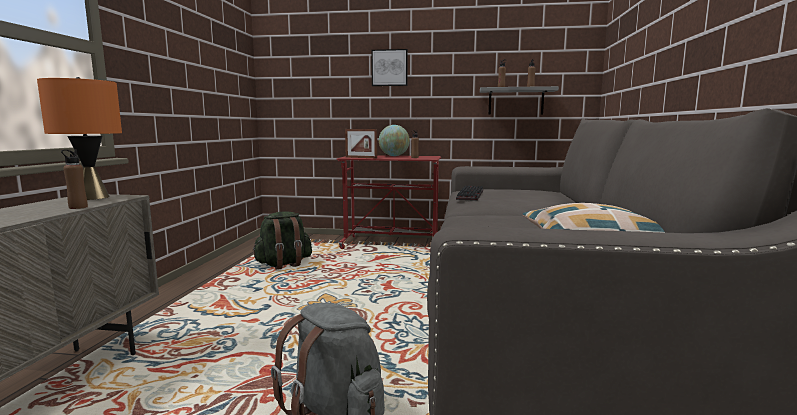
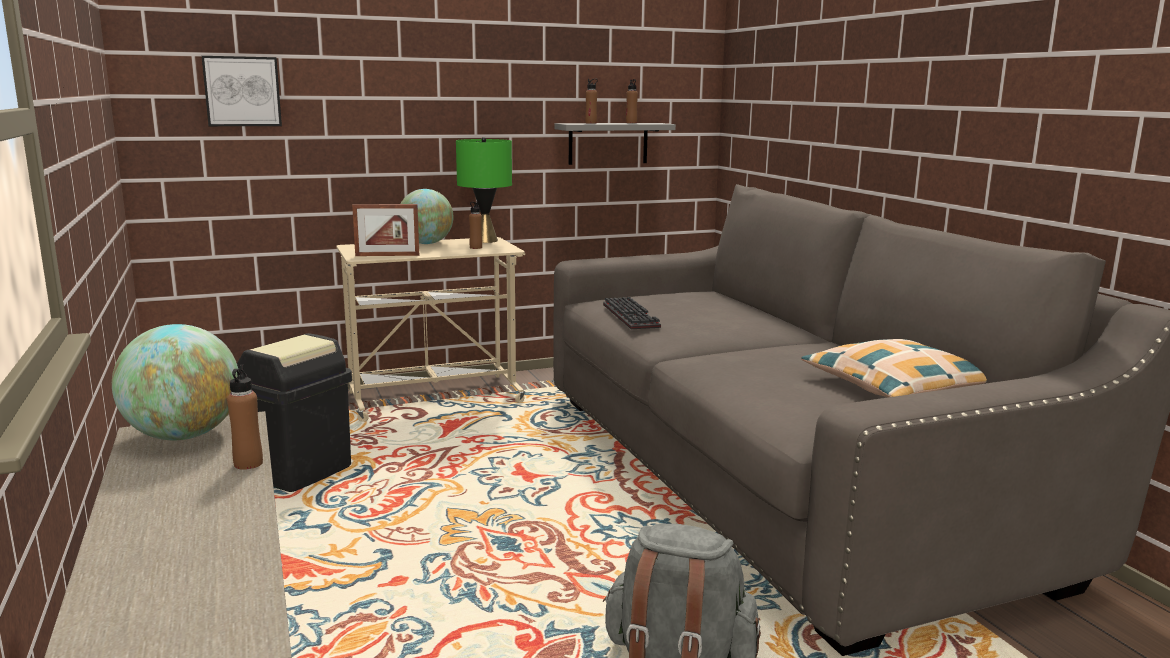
camera: 30 degrees left, 5 degrees up
(92, 197) = (183, 436): orange table lamp -> globe
(284, 264) = (299, 471): green backpack -> black trash can
(389, 68) = (401, 84): picture -> picture (242, 91)
(391, 244) = (435, 397): red desk -> beige desk
(428, 156) = (486, 240): none -> green table lamp

